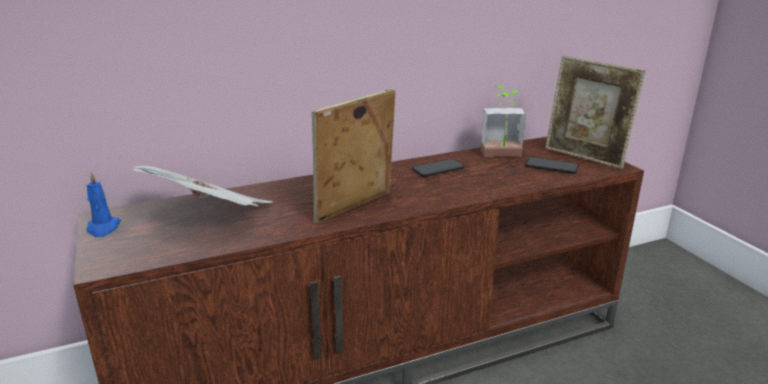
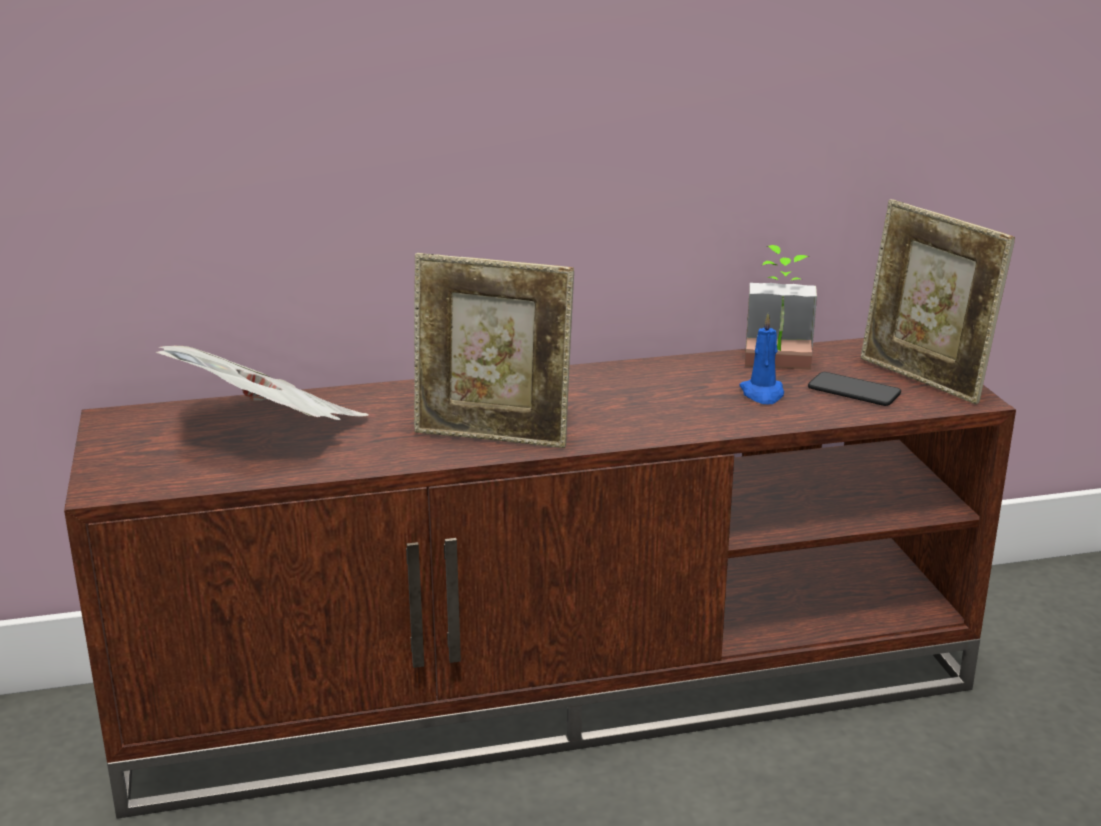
camera: 10 degrees right, 0 degrees up
(103, 228) = (114, 436): blue candle -> blue candle (762, 394)
(355, 209) = (493, 437): picture frame -> picture frame turned 135 degrees counterclockwise
(438, 169) = (655, 381): phone -> none

